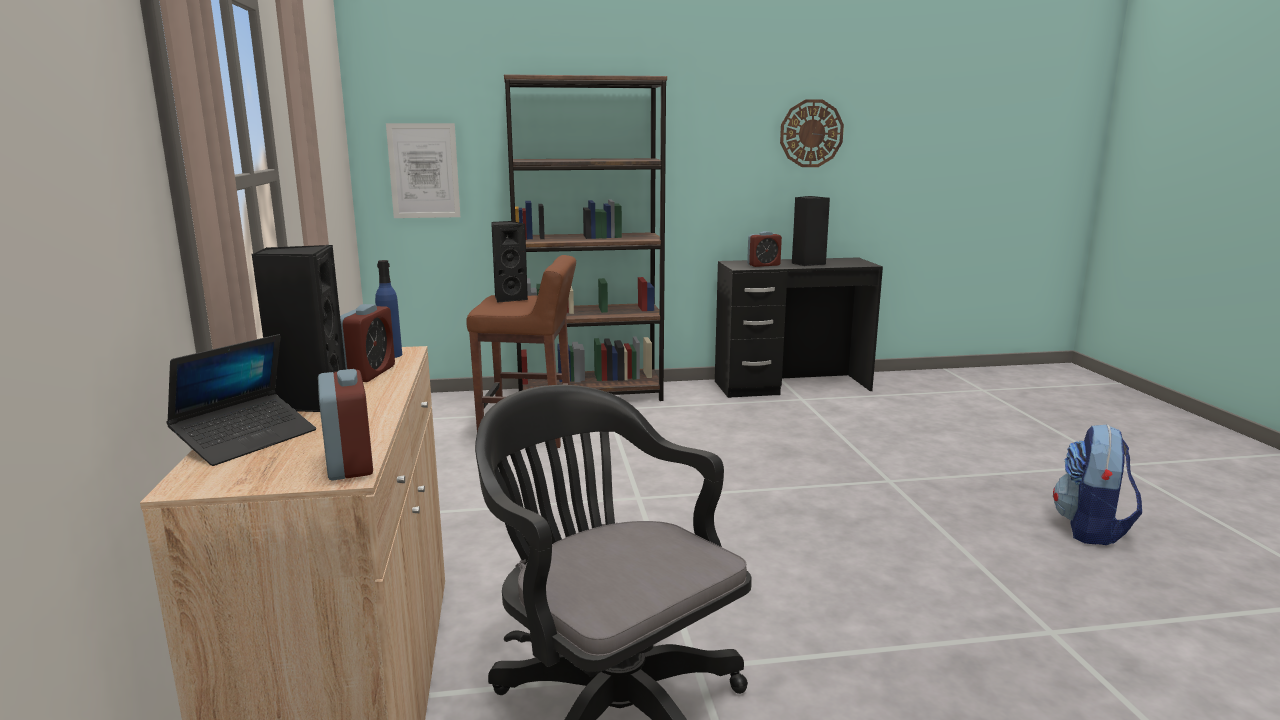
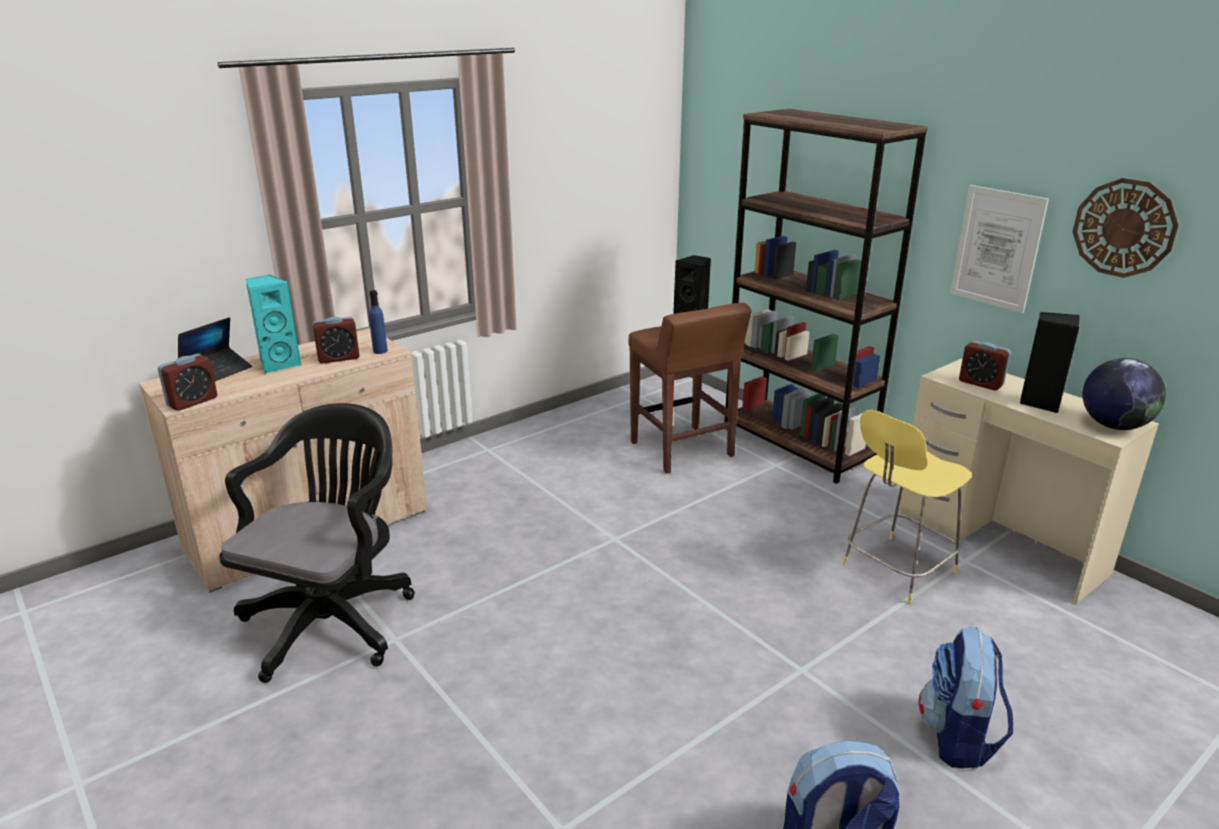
camera: 60 degrees right, 10 degrees up
(246, 439) = (217, 372): laptop -> laptop turned 60 degrees counterclockwise
(311, 402) = (278, 364): black speaker -> turquoise speaker
(424, 171) = (723, 187): picture -> picture (997, 248)
(792, 385) = (999, 543): black desk -> beige desk
(795, 419) = (896, 570): none -> yellow stool
(854, 262) = (1113, 426): none -> globe
(985, 459) = (958, 738): none -> backpack

